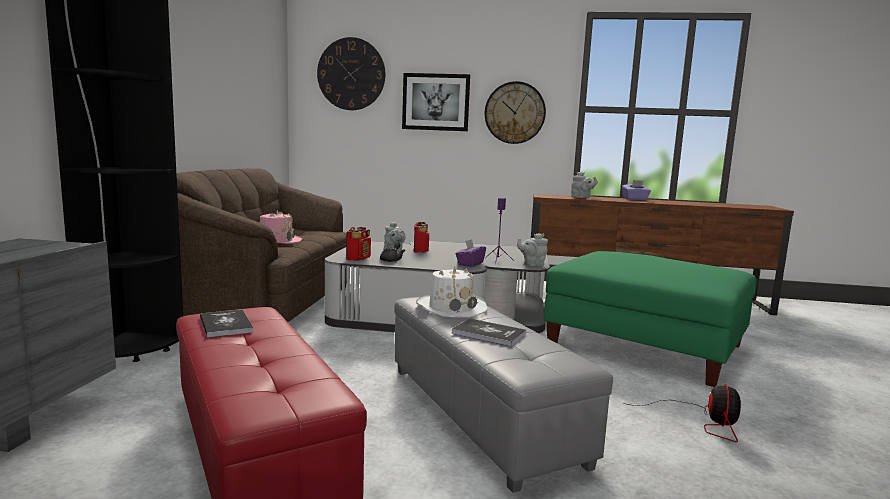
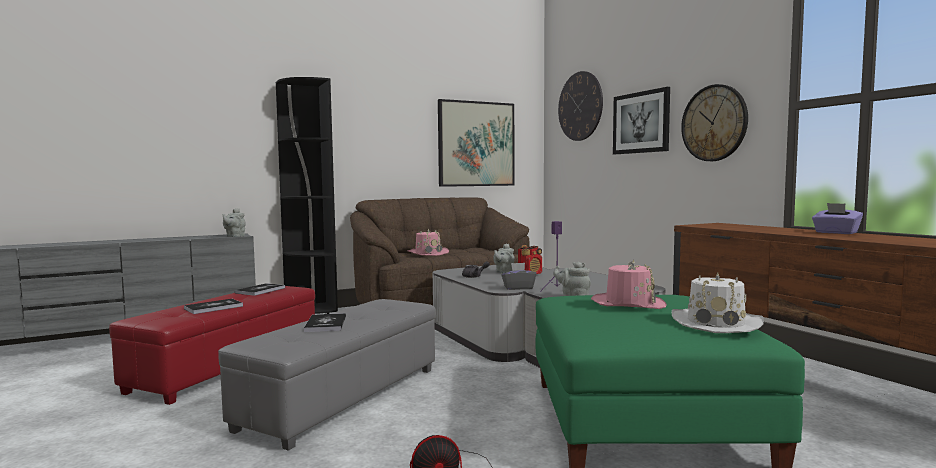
camera: 55 degrees right, 5 degrees down
(247, 102) = (476, 144): none -> picture
(285, 360) = (213, 307): none -> book
(358, 258) = (457, 272): radio -> none
(451, 307) = (377, 308): white hat -> white hat (716, 323)
(470, 264) = (518, 288): purple tissue box -> grey tissue box
(581, 198) = (741, 228): grey teapot -> grey teapot (234, 236)
(632, 261) = (628, 303): none -> pink hat

